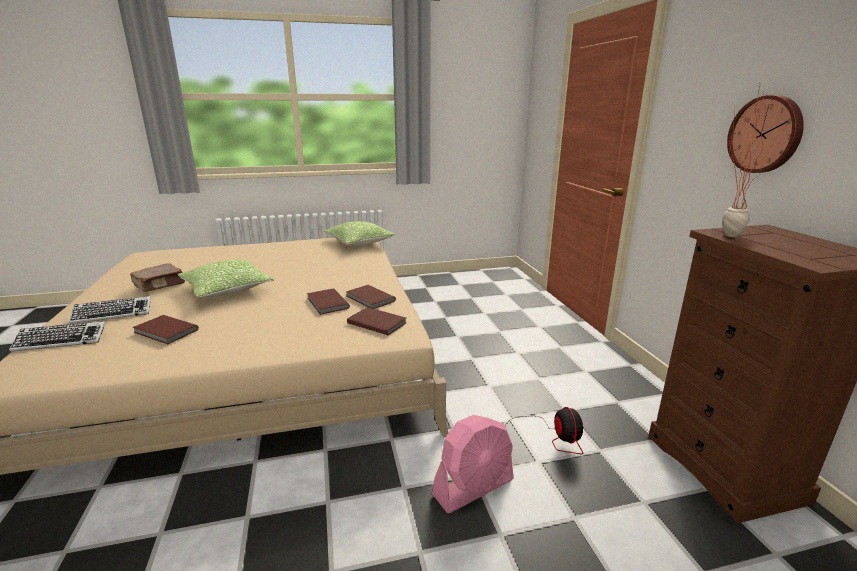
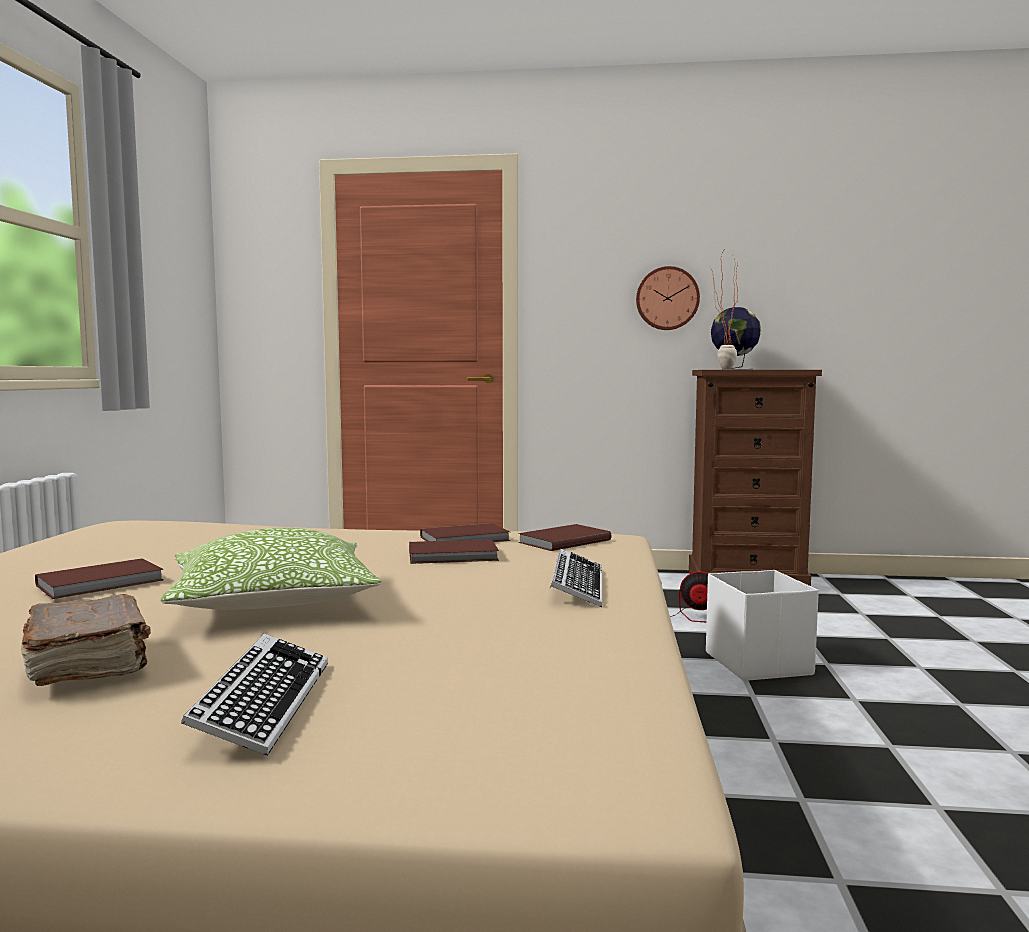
camera: 70 degrees left, 15 degrees down
(61, 341) = (397, 755): keyboard -> keyboard (577, 586)
(165, 332) = (471, 644): brown book -> brown book (103, 583)
(359, 242) = (155, 524): pillow -> none
(474, 487) = (758, 663): pink fan -> white storage box
(783, 237) = (734, 369): none -> globe

